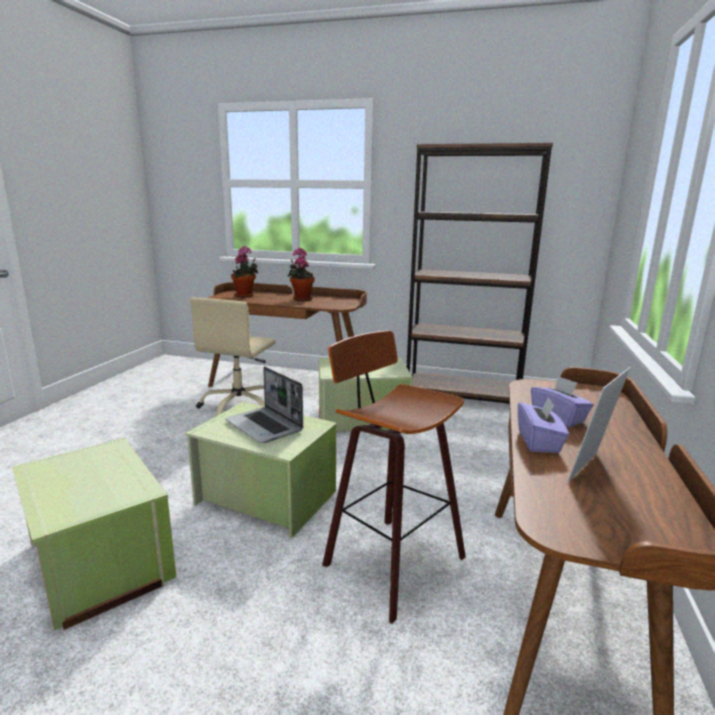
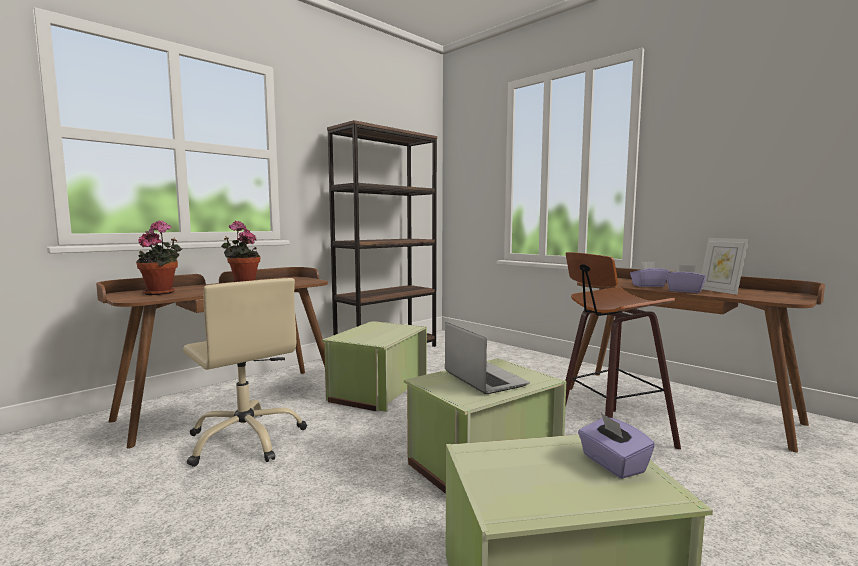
camera: 60 degrees left, 10 degrees down
(101, 496) = (612, 464): none -> purple tissue box
(265, 426) = (483, 379): laptop -> laptop turned 105 degrees counterclockwise

